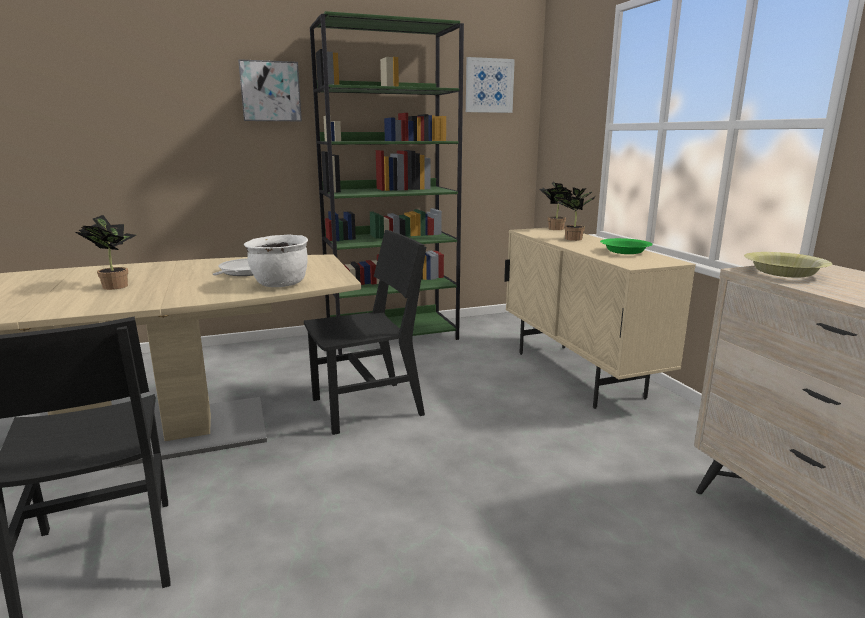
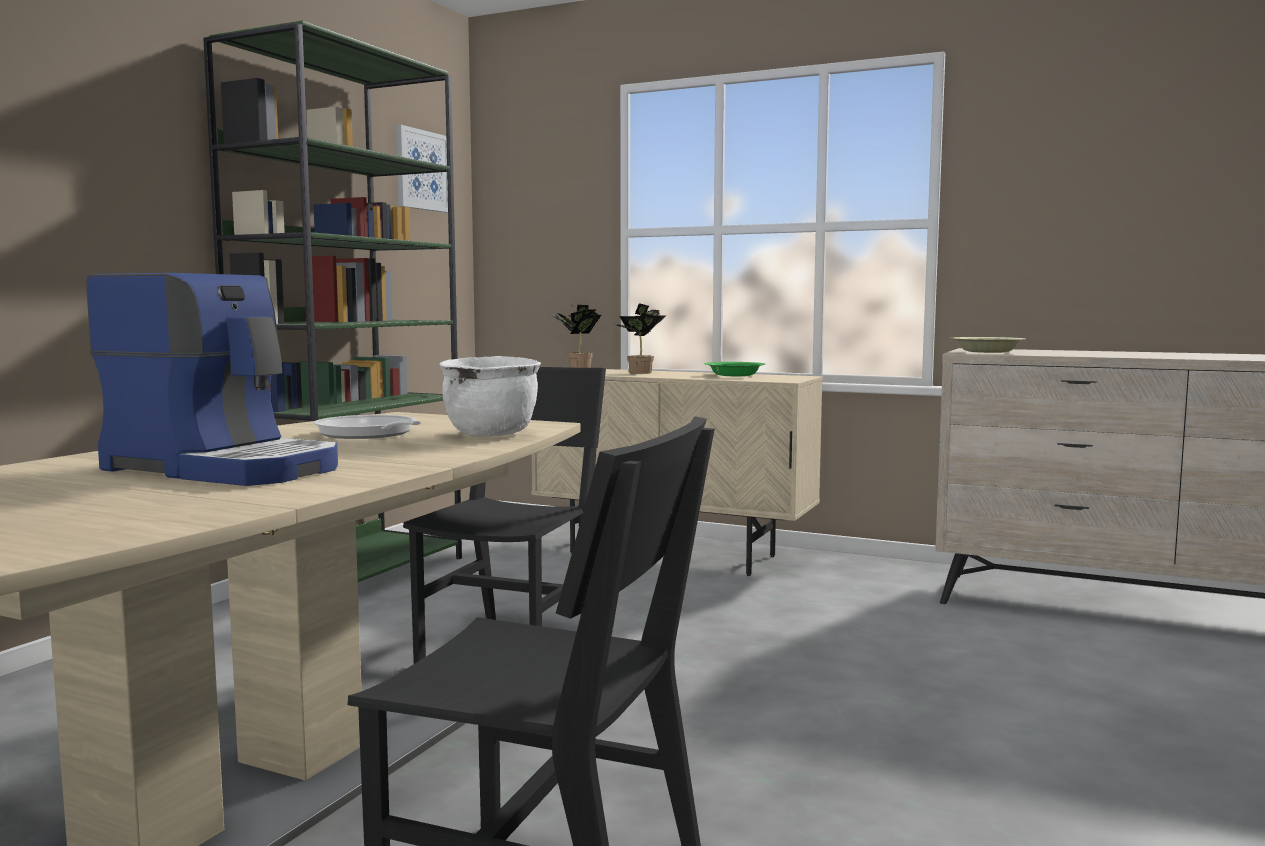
camera: 45 degrees left, 10 degrees down
(114, 286) = (226, 468): potted plant -> coffee machine
(270, 91) = (138, 139): picture -> none

